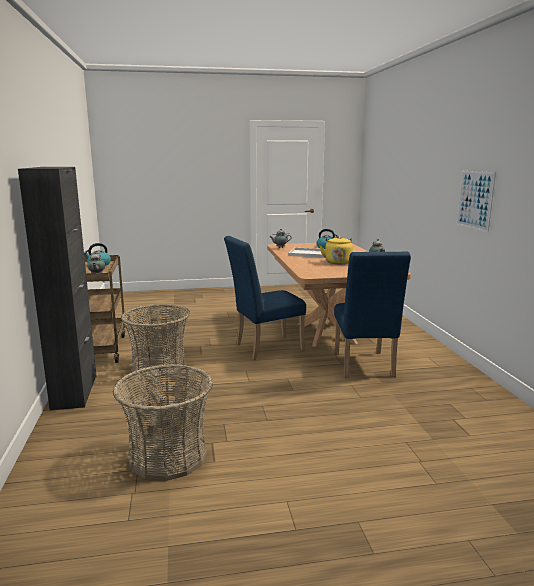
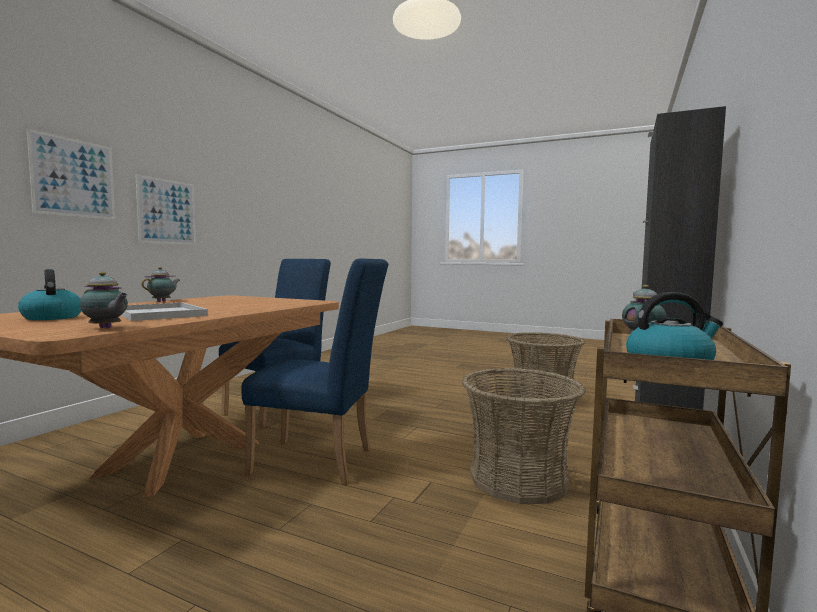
camera: 145 degrees left, 10 degrees down
(337, 262) = (213, 304): yellow kettle -> none
(439, 179) = (74, 178): none -> picture

